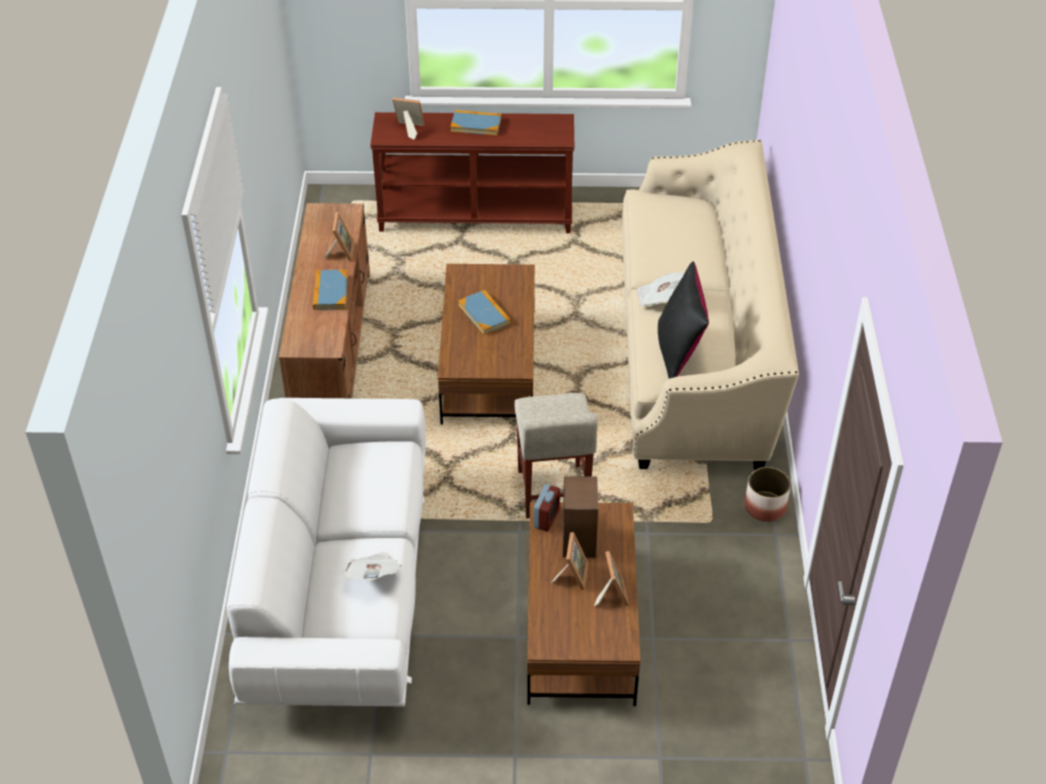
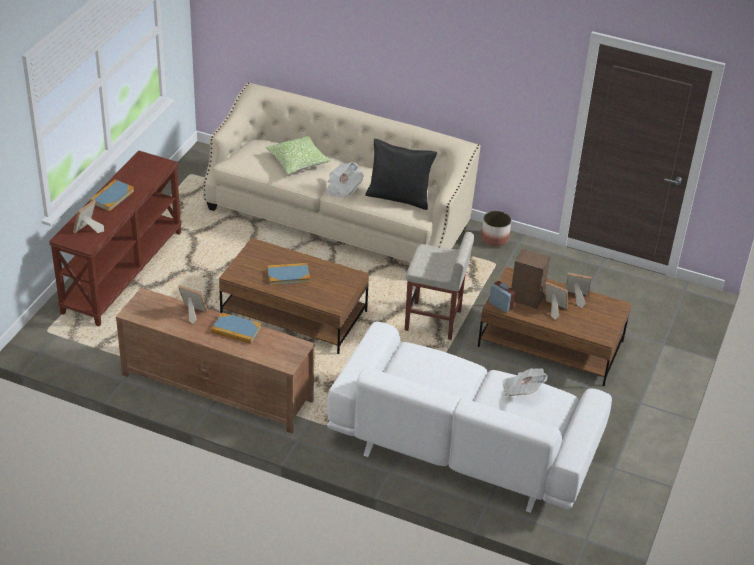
camera: 70 degrees left, 5 degrees down
(683, 245) = (298, 161): none -> pillow

